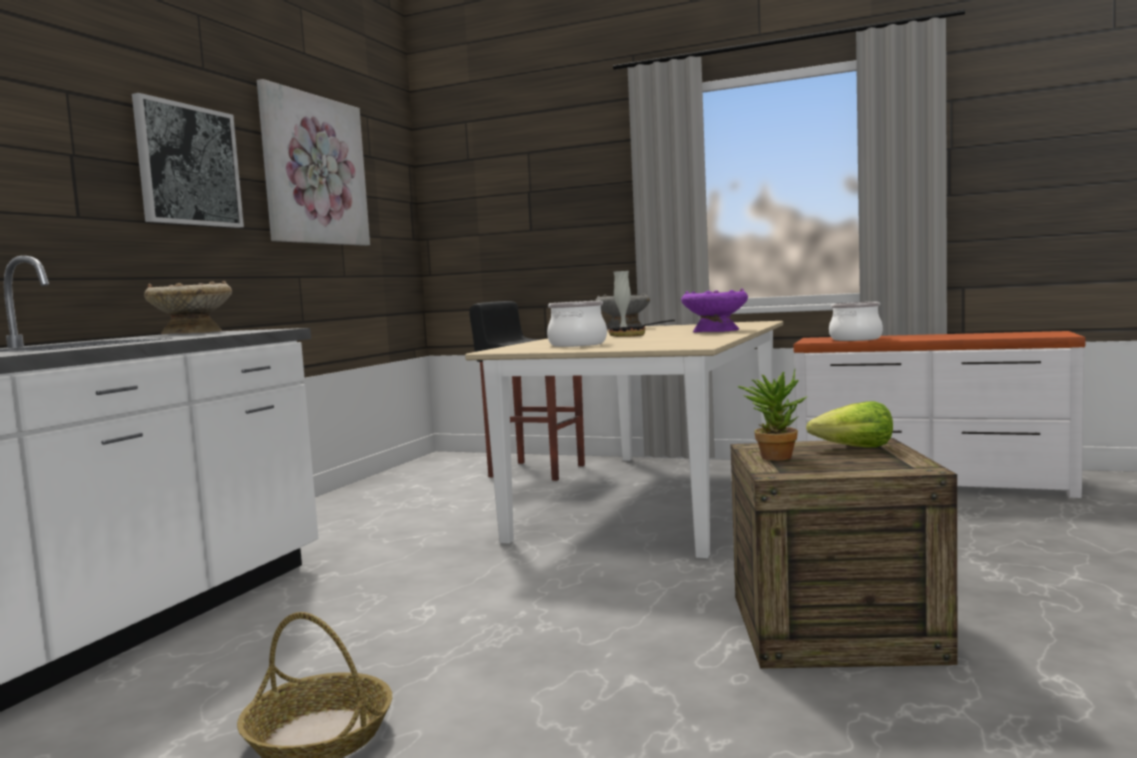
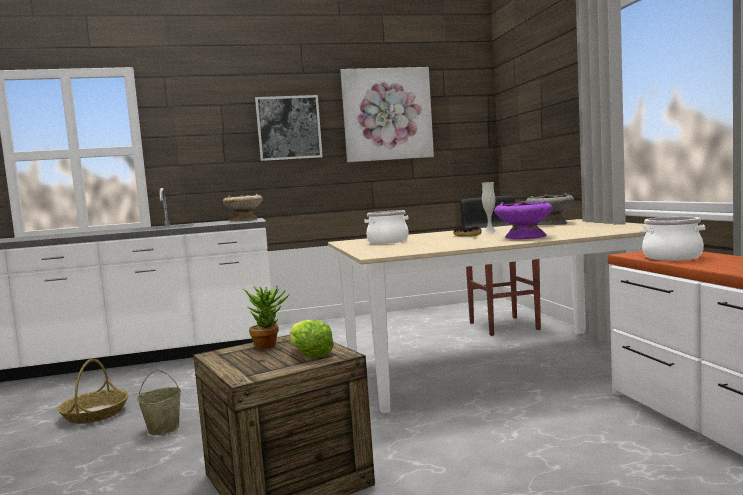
camera: 55 degrees right, 0 degrees up
(529, 680) = (164, 428): none -> beige bucket

